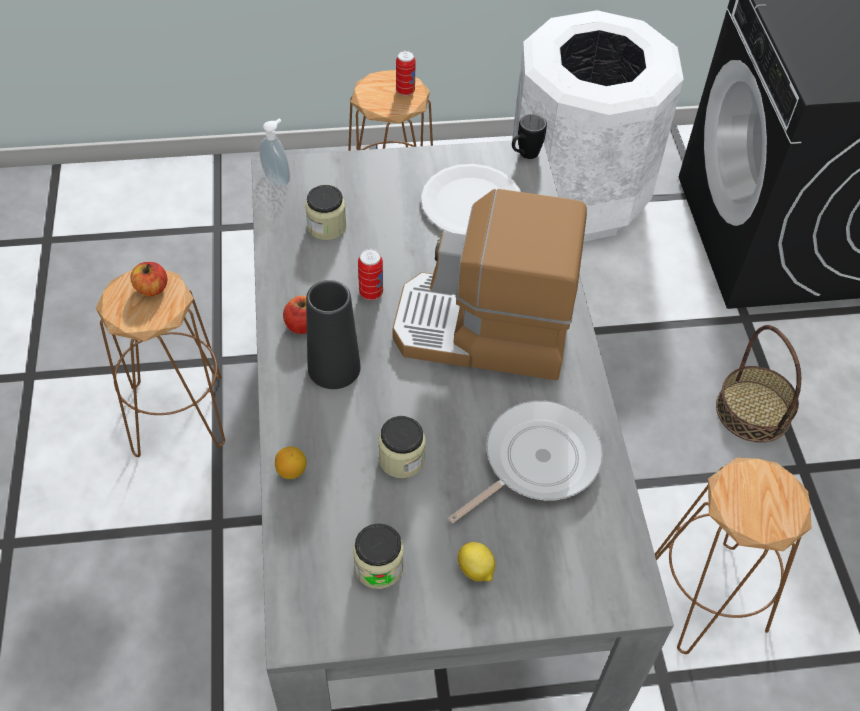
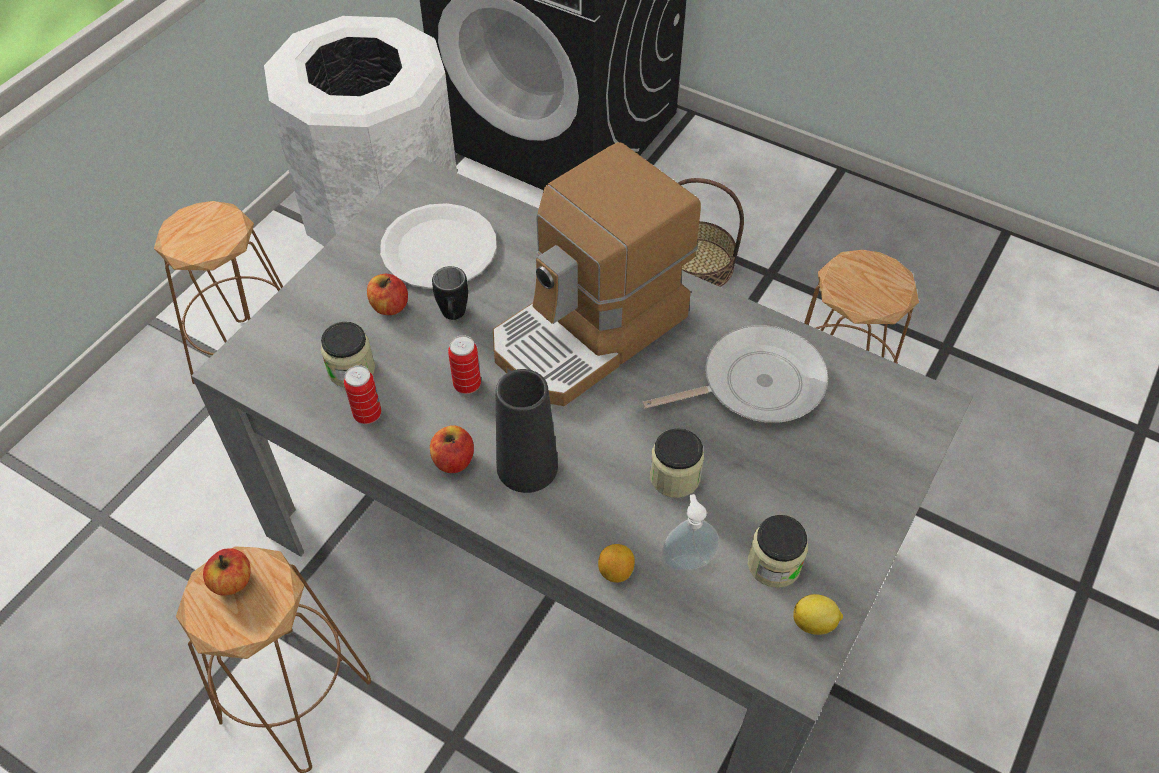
camera: 50 degrees left, 0 degrees up
(278, 179) = (247, 371): soap dispenser -> soap dispenser (687, 560)
(396, 211) = (389, 306): none -> apple
(405, 91) = (214, 220): can -> can (367, 414)
(476, 570) = (830, 493): lemon -> lemon (814, 623)
(524, 155) = (424, 180): black mug -> black mug (453, 317)
(535, 461) = (755, 383): frying pan -> frying pan turned 75 degrees clockwise

